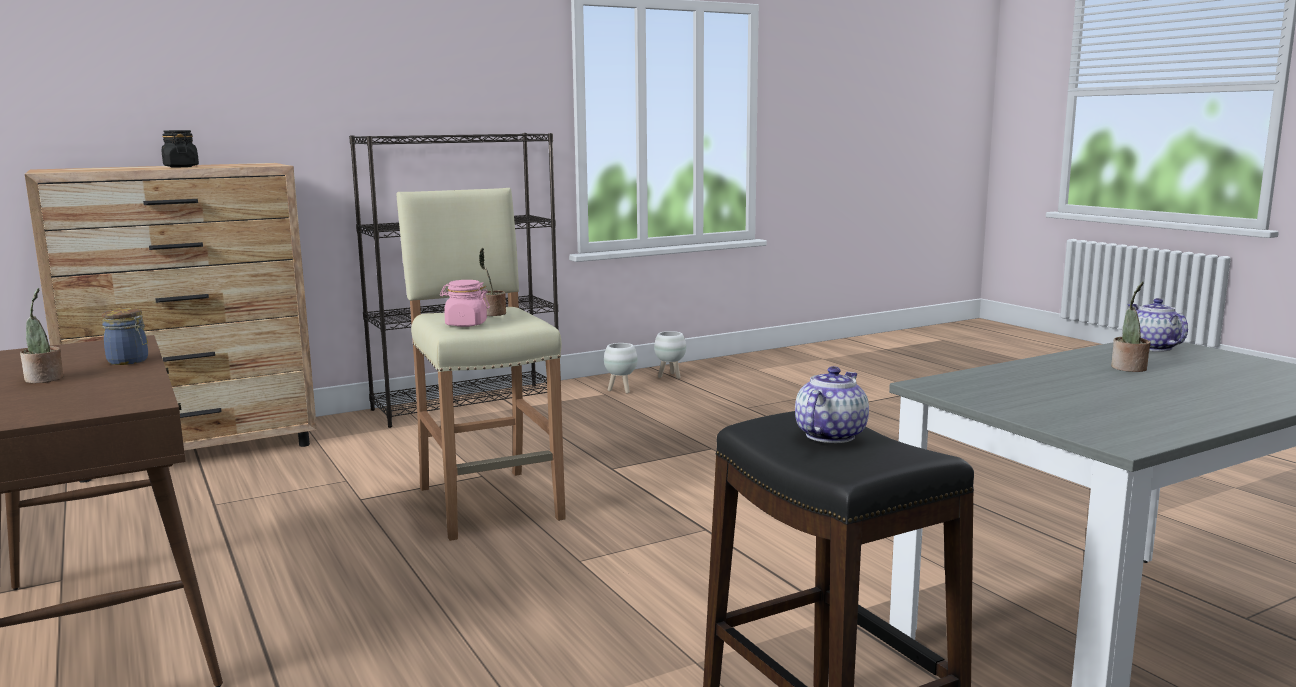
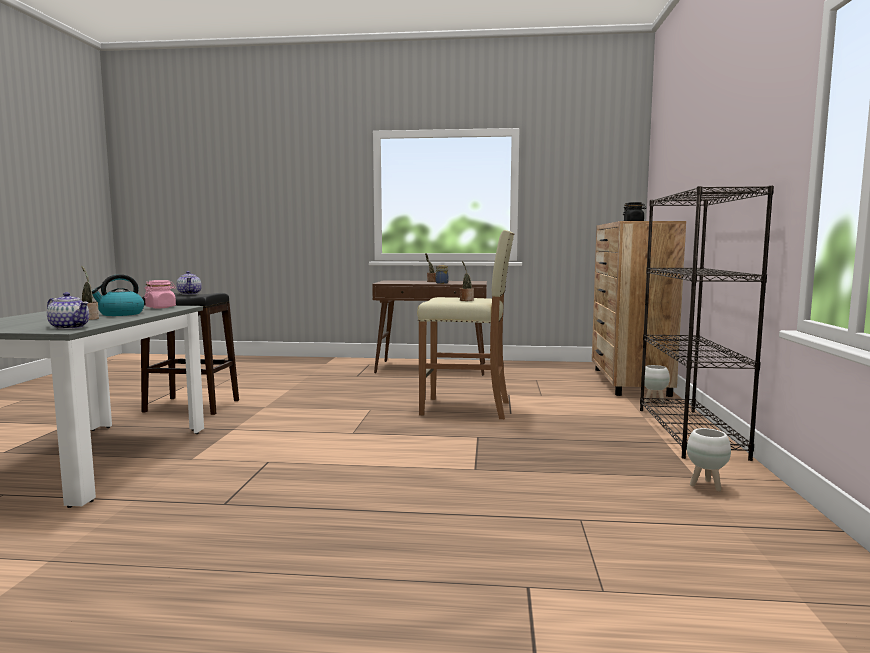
camera: 125 degrees right, 5 degrees down
(466, 324) = (447, 298): pink jar -> pink jar (161, 307)
(670, 376) = (771, 526): white planter -> white planter (654, 402)
(1071, 375) = (120, 314): none -> kettle

